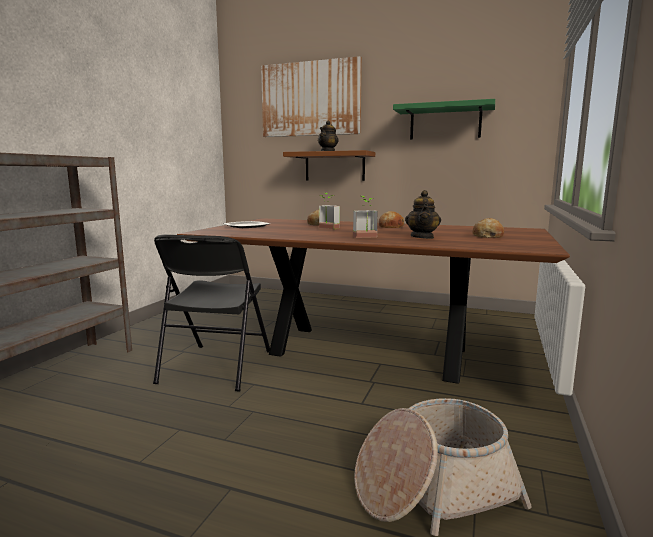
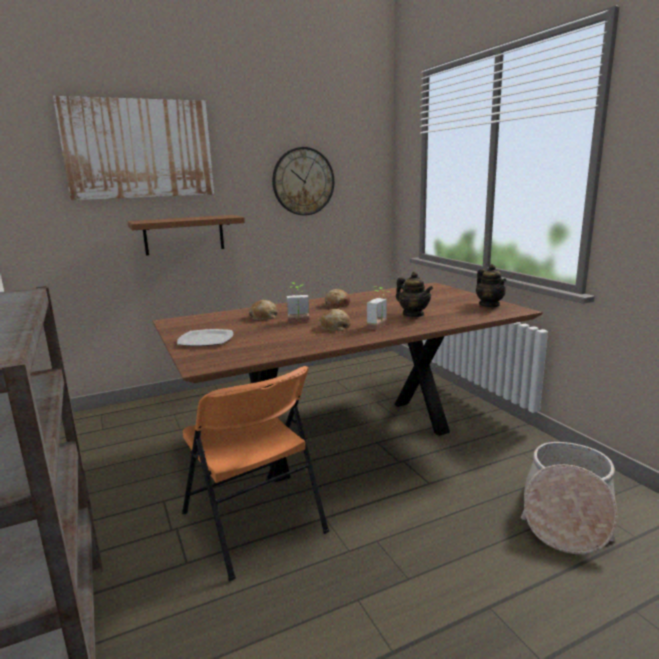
camera: 45 degrees left, 5 degrees up
(216, 366) = (252, 523): black chair -> orange chair
(328, 151) = (187, 218): teapot -> teapot (489, 305)
(445, 122) = (303, 181): green shelf -> wall clock
(487, 236) = (442, 301): bread -> bread (334, 327)

